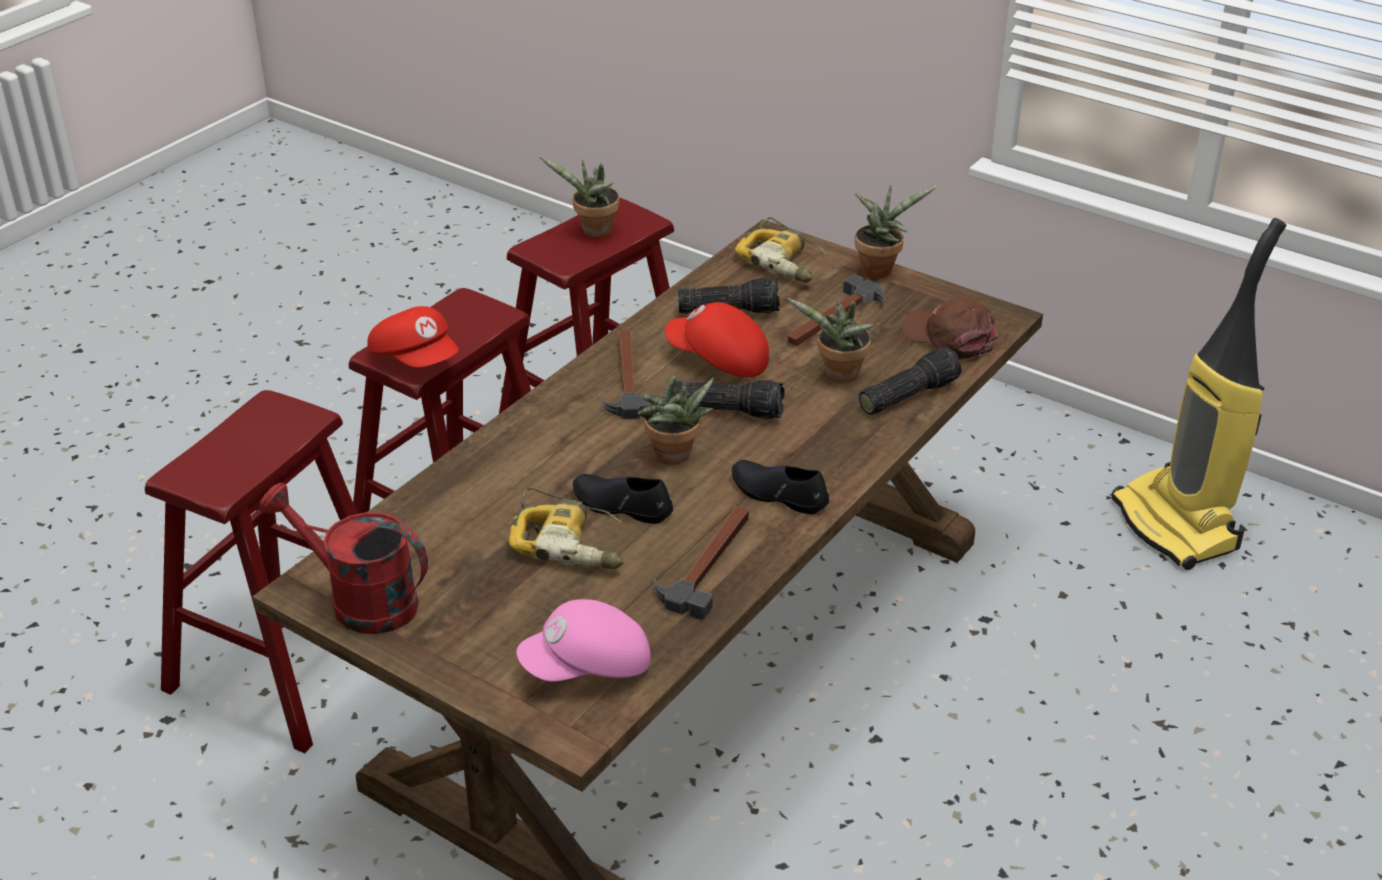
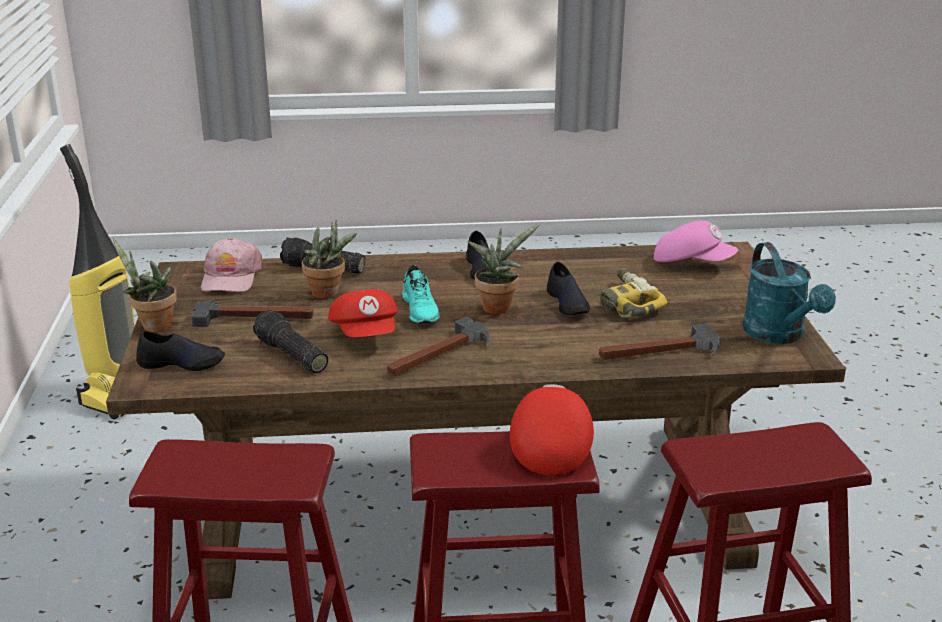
camera: 130 degrees left, 10 degrees down
(360, 601) = (779, 335): red watering can -> turquoise watering can
(593, 232) = (227, 469): potted plant -> none
(708, 563) = (570, 265): hammer -> hammer (659, 352)
(729, 410) = (421, 310): flashlight -> turquoise shoe
(784, 261) = (182, 363): power drill -> black shoe
(949, 337) = (231, 277): brown cap -> pink cap

